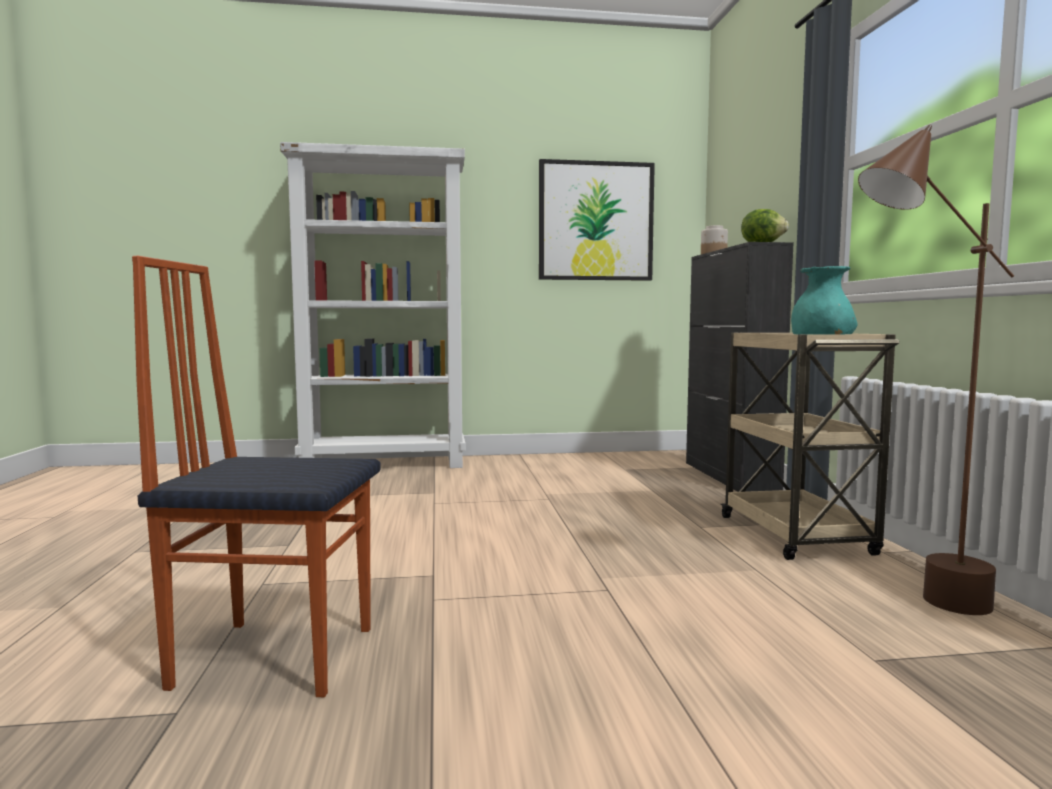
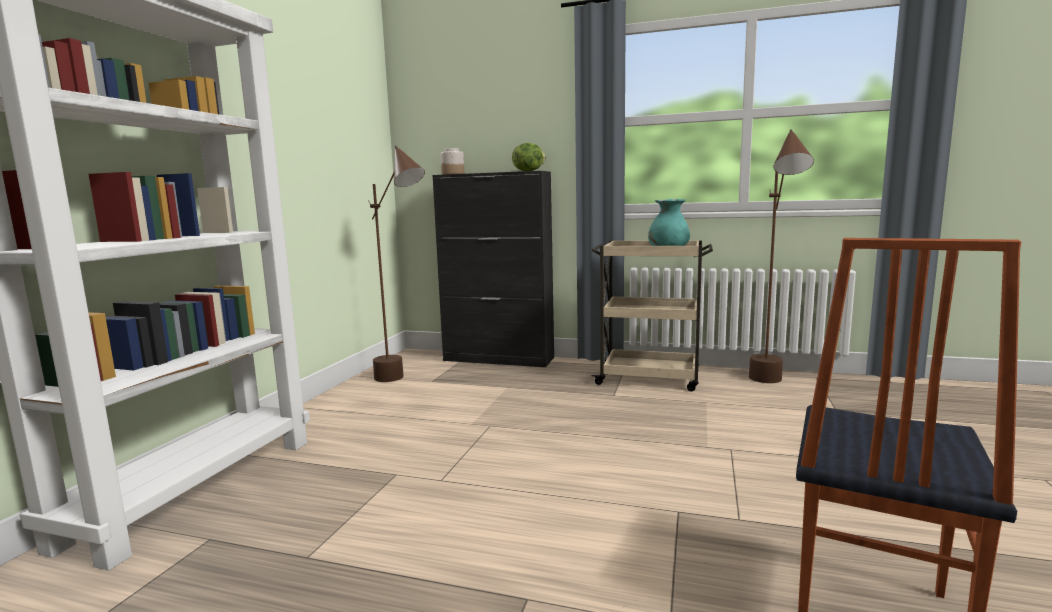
camera: 65 degrees left, 5 degrees up
(595, 221) = (327, 129): picture -> none
(610, 464) = (404, 382): none -> brown floor lamp

